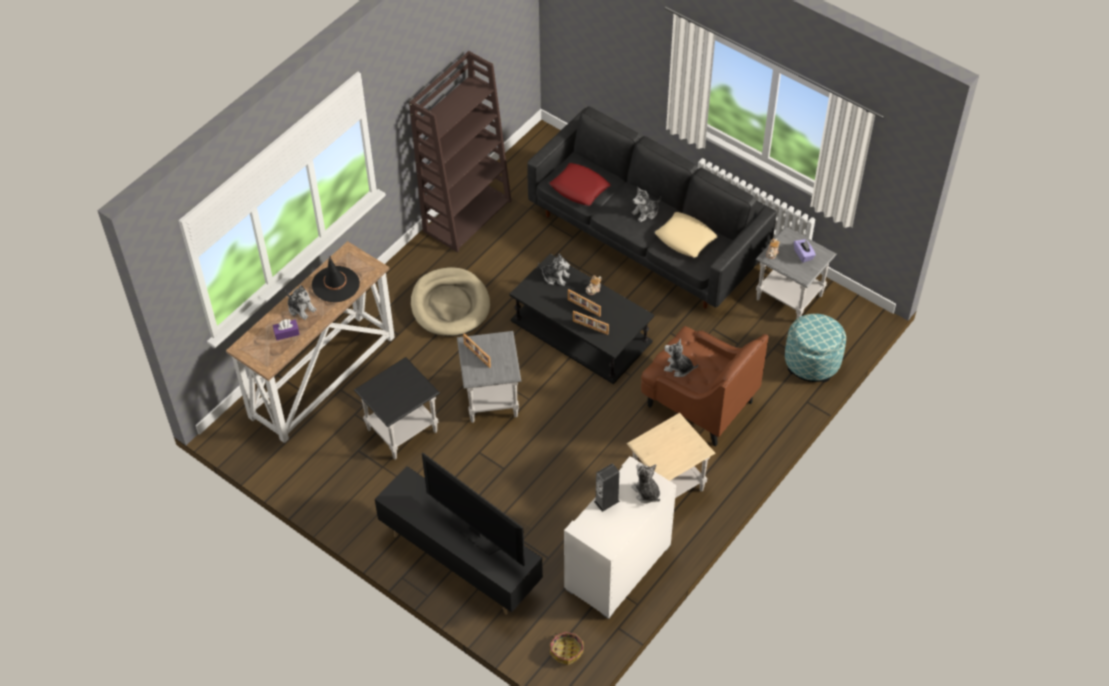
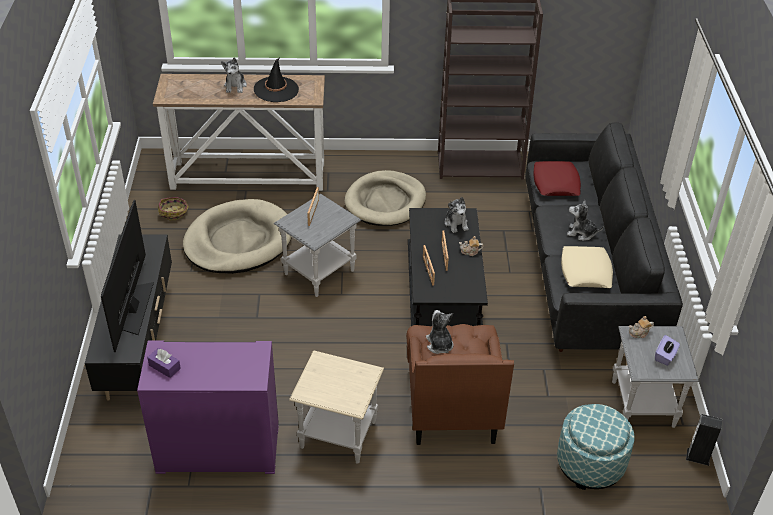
camera: 50 degrees right, 10 degrees down
(286, 333) = (205, 91): purple tissue box -> purple tissue box (164, 367)
(401, 431) = (238, 241): black side table -> beige dog bed
(566, 651) = (98, 462): basket -> basket (174, 212)
(606, 501) = (204, 351): speaker -> speaker (698, 456)
(618, 567) = (218, 449): white dresser -> purple dresser
(646, 492) = (238, 374): plush toy -> none

